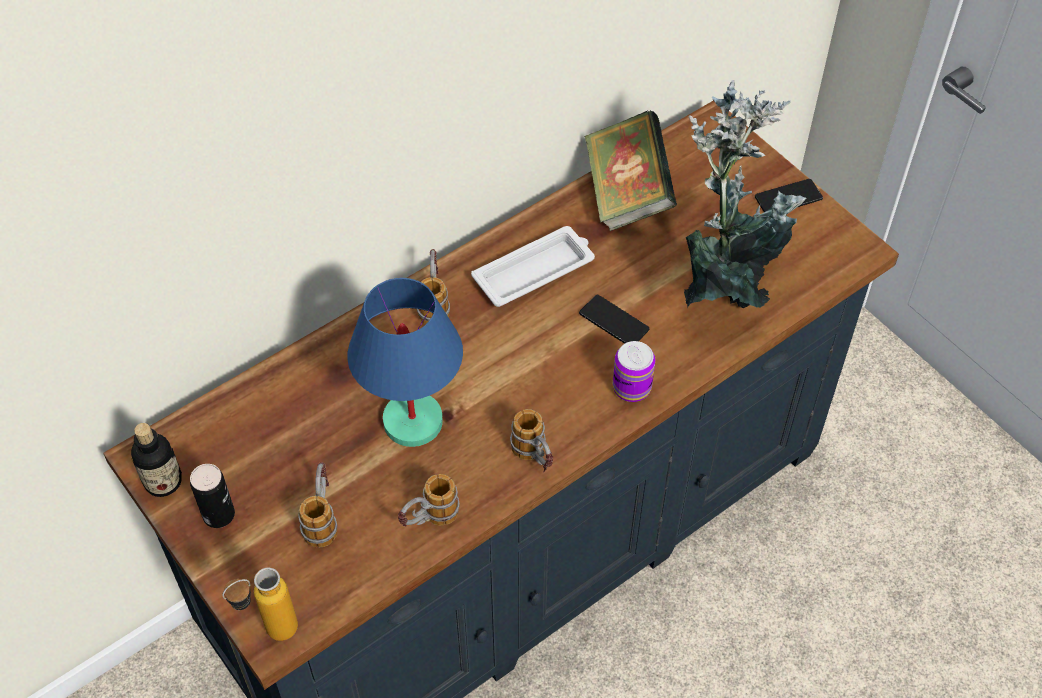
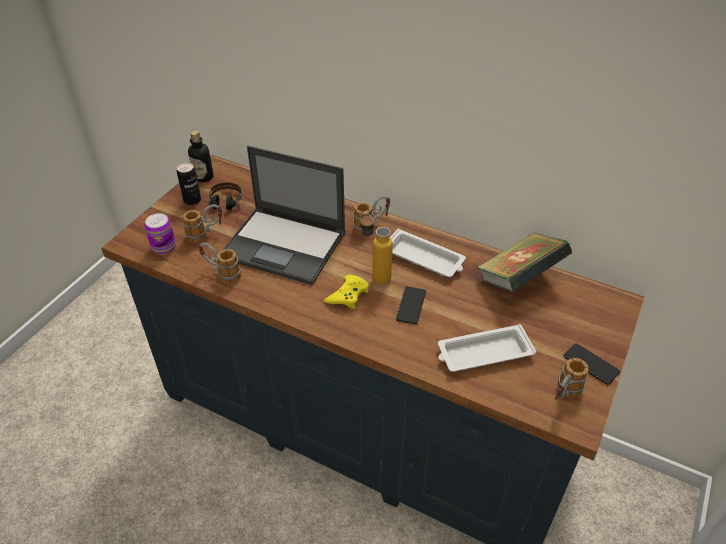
camera: 65 degrees right, 10 degrees down
(270, 471) = (226, 207): none -> headphones
(270, 634) = (129, 241): bottle -> bottle (374, 275)
(413, 420) = (285, 245): blue table lamp -> laptop
(535, 458) = (285, 303): mug -> mug (564, 395)
(558, 381) = (348, 295): none -> yellow game controller
(631, 387) = (364, 330): can -> can (164, 247)
(727, 285) = (483, 353): potted plant -> white tray

